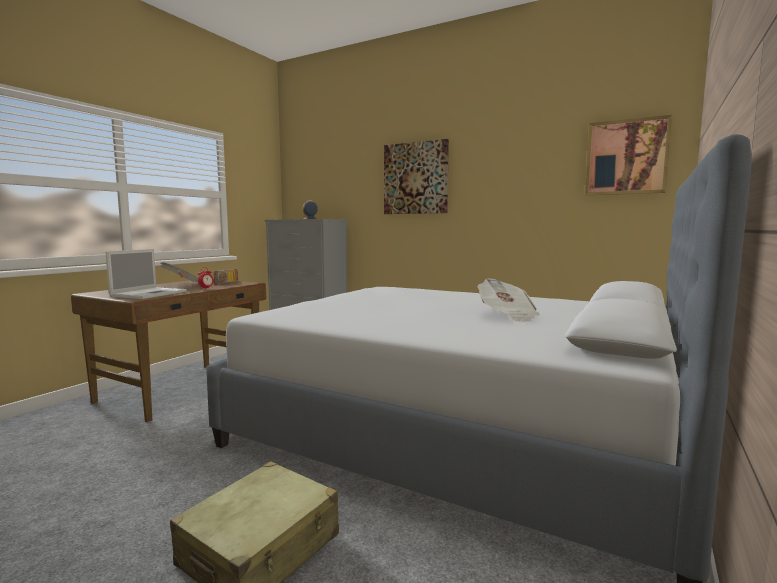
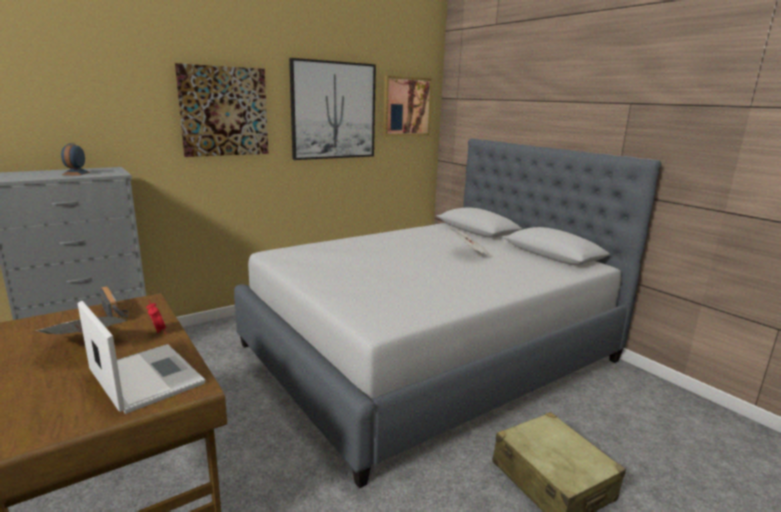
camera: 65 degrees left, 10 degrees up
(518, 170) = (333, 111): none -> picture

